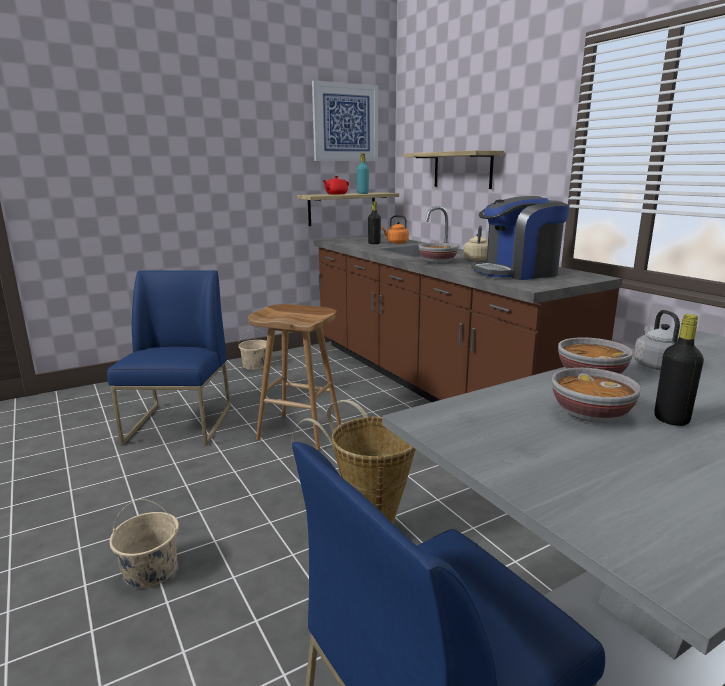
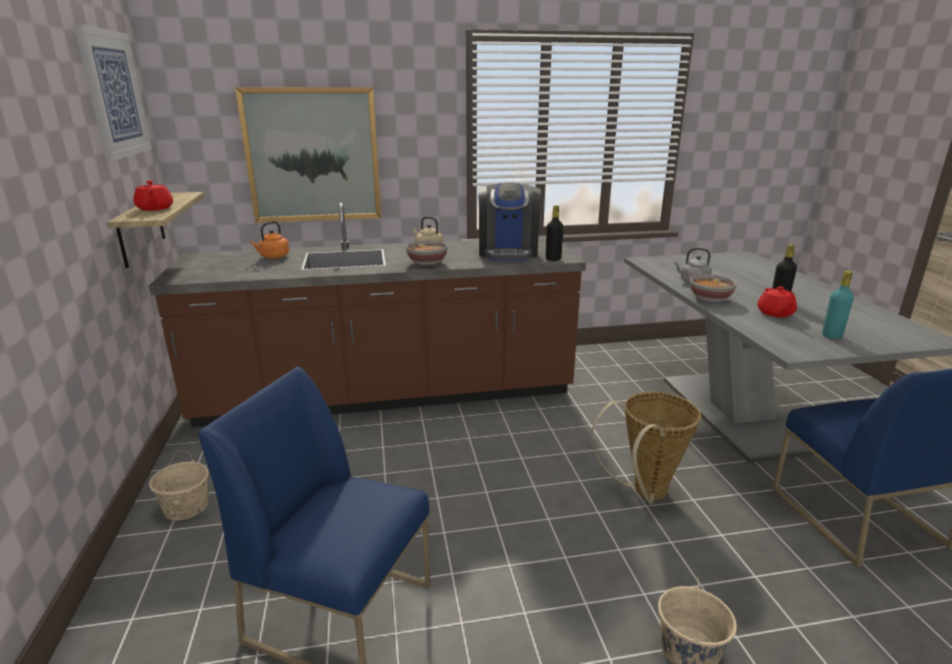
camera: 70 degrees left, 5 degrees up
(301, 432) = (443, 499): brown stool -> none
(363, 193) = (175, 200): turquoise bottle -> turquoise bottle (831, 335)
(374, 243) = (260, 265): black bottle -> black bottle (553, 259)
(462, 170) = (313, 155): shelf -> picture
(590, 414) = (775, 313): bowl -> red teapot

